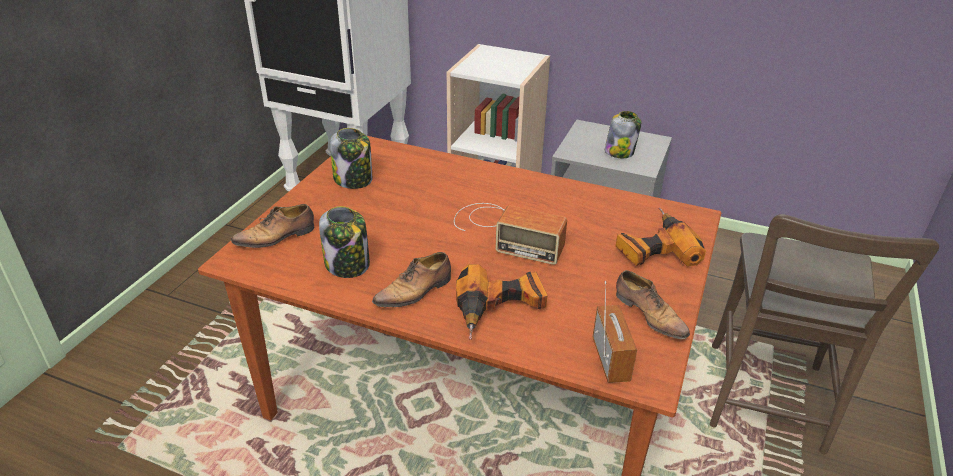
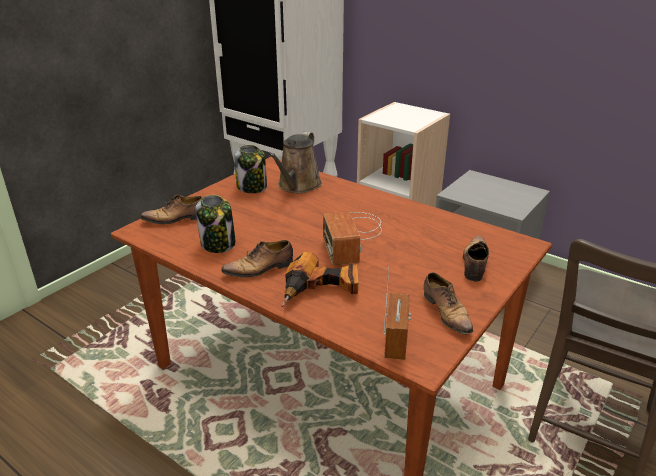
camera: 15 degrees right, 5 degrees down
(409, 171) = (297, 186): none -> brown watering can
(505, 231) = (353, 236): radio -> radio turned 45 degrees clockwise
(619, 152) = (497, 197): jar -> none
(653, 248) = (475, 263): power drill -> shoe

